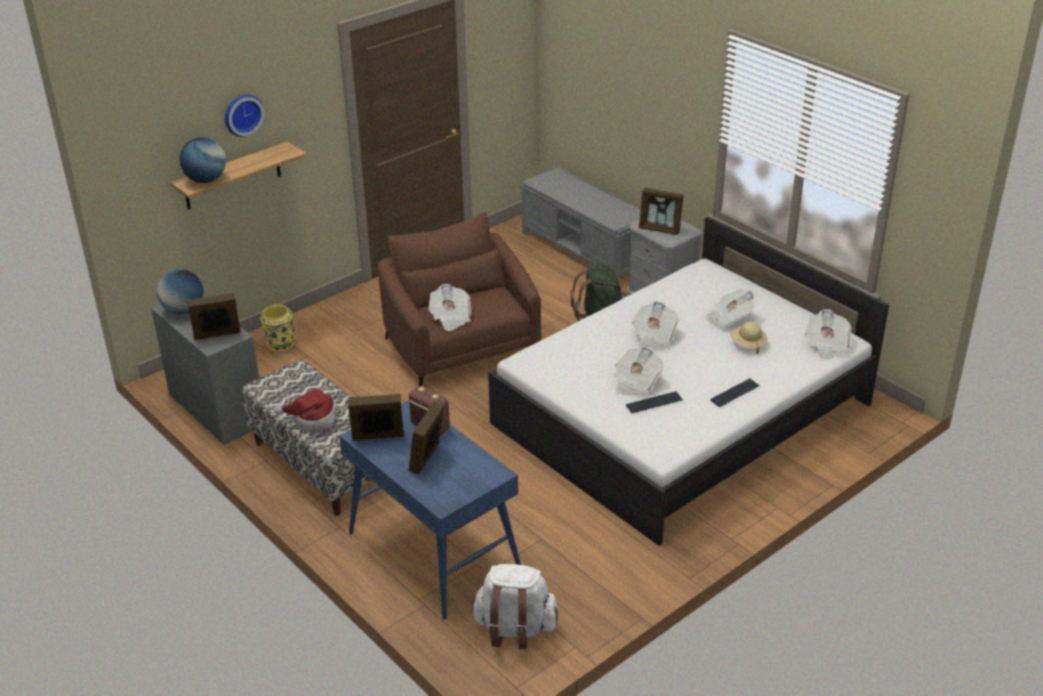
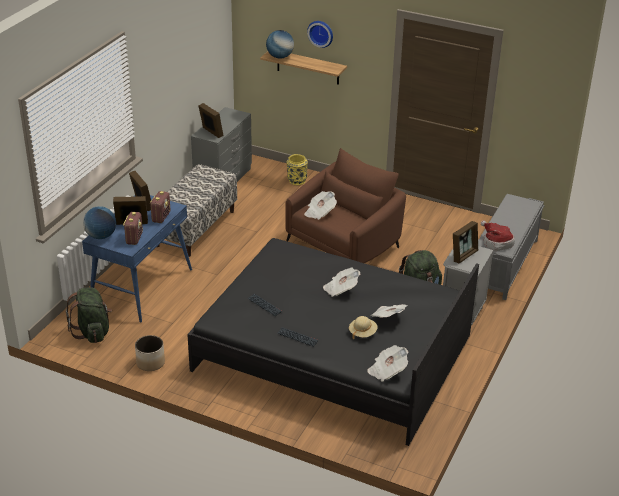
camera: 65 degrees right, 0 degrees up
(183, 310) = (228, 116): globe -> globe (101, 236)
(313, 420) = (180, 193): hat -> hat (496, 242)
(470, 463) = (134, 238): none -> radio
(514, 628) = (92, 332): white backpack -> green backpack
(622, 581) = (150, 363): none -> planter
(635, 383) = (282, 293): newspaper -> none
(660, 229) = (464, 255): picture frame -> picture frame turned 135 degrees counterclockwise
(681, 414) = (333, 353): white bed -> black bed

